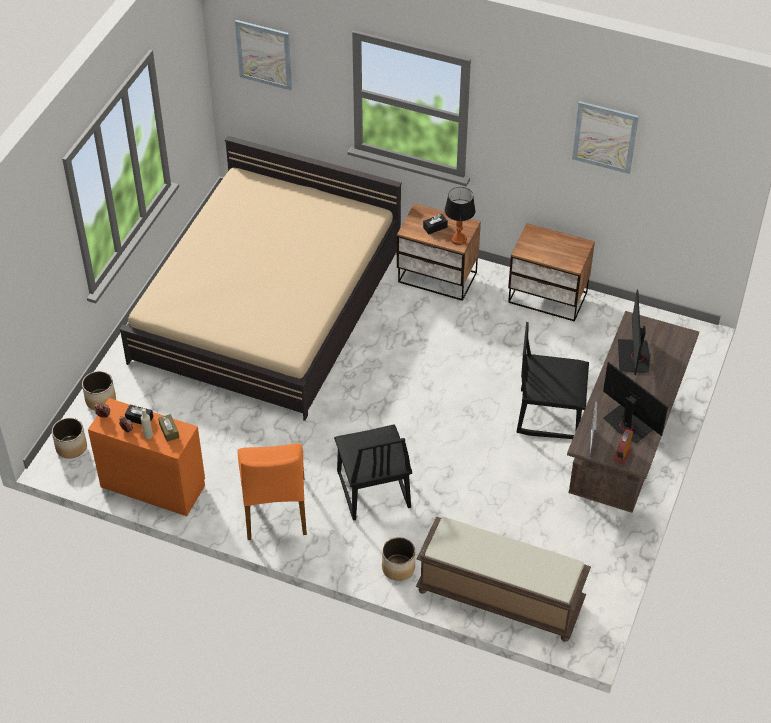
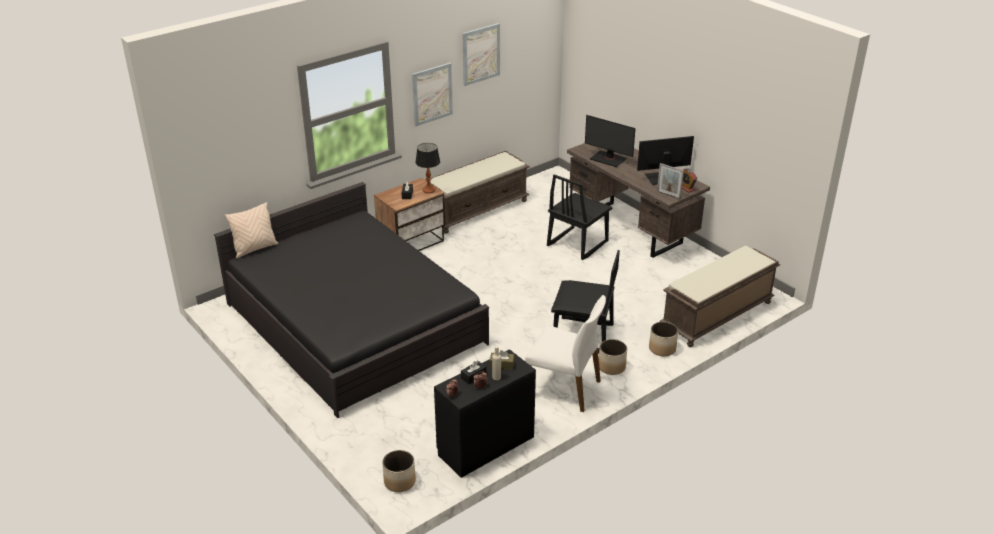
camera: 60 degrees left, 15 degrees down
(101, 400) = (362, 446): planter -> planter (611, 367)
(153, 485) = (485, 445): orange dresser -> black dresser
(260, 173) = (255, 249): none -> beige pillow
(264, 54) = (225, 135): picture -> picture (432, 94)
(268, 304) = (354, 323): beige bed -> black bed
(275, 509) = (563, 388): orange chair -> white chair
(548, 298) = (477, 210): nightstand -> brown bench

